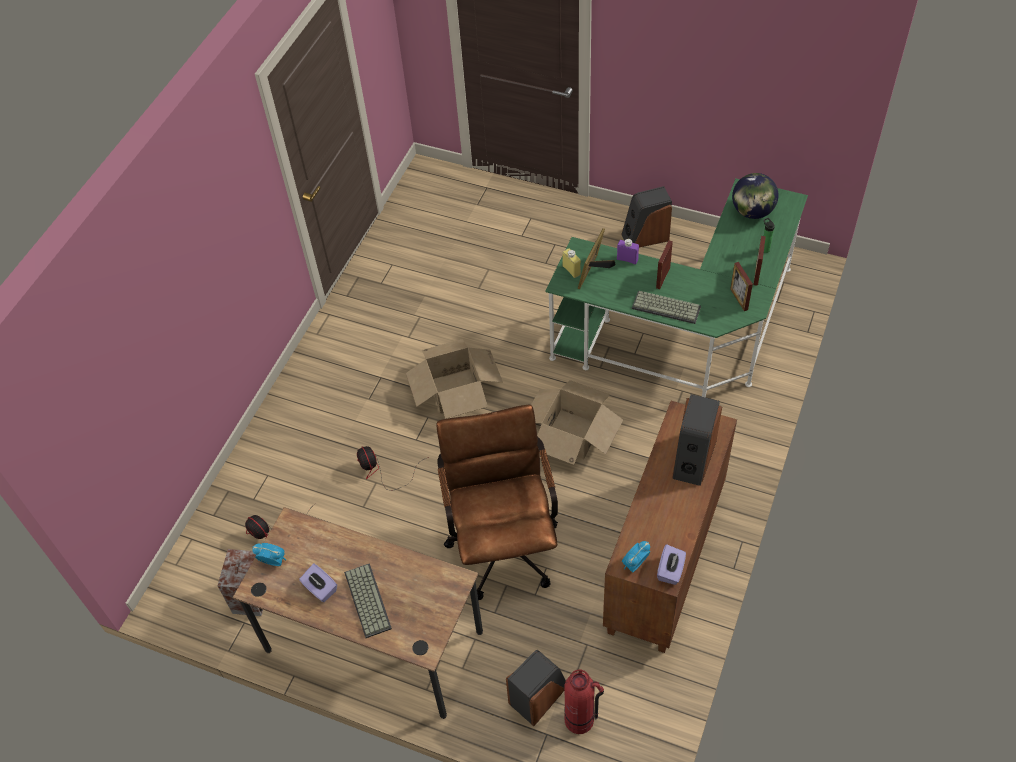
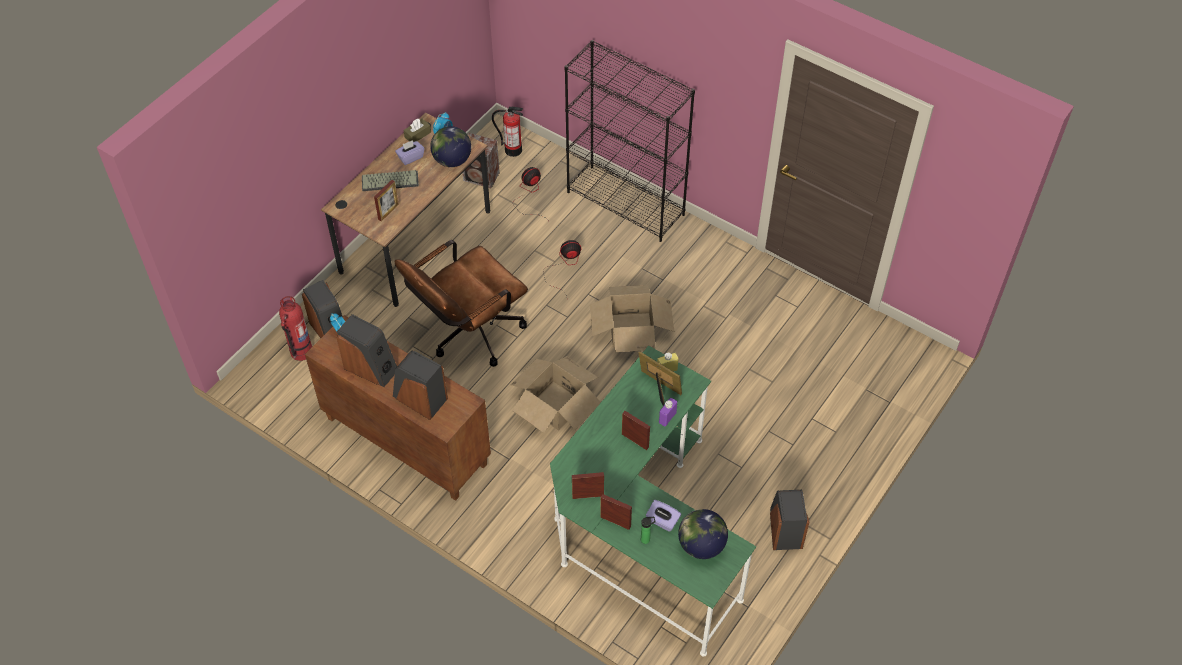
camera: 100 degrees right, 0 degrees up
(200, 572) = (513, 150): none -> fire extinguisher
(275, 433) = (626, 203): none -> black bookcase
(277, 593) = (417, 135): none -> brown tissue box
(318, 538) = (452, 160): none -> globe
(421, 585) = (388, 212): none -> picture frame
(503, 540) = (468, 334): brown office chair -> brown office chair turned 135 degrees clockwise
(667, 307) = (597, 434): keyboard -> none
(670, 519) = (371, 368): none -> speaker
(670, 571) = (327, 356): purple tissue box -> purple tissue box (662, 521)

